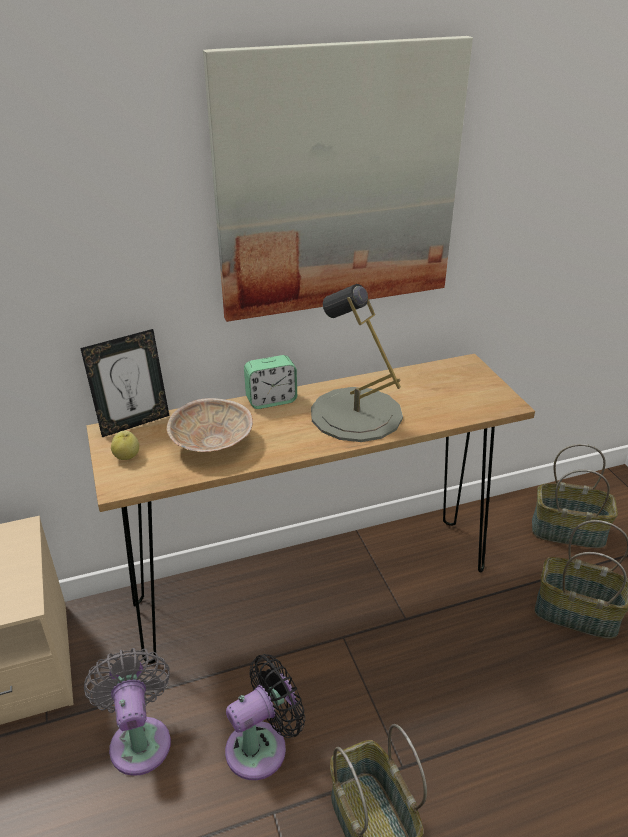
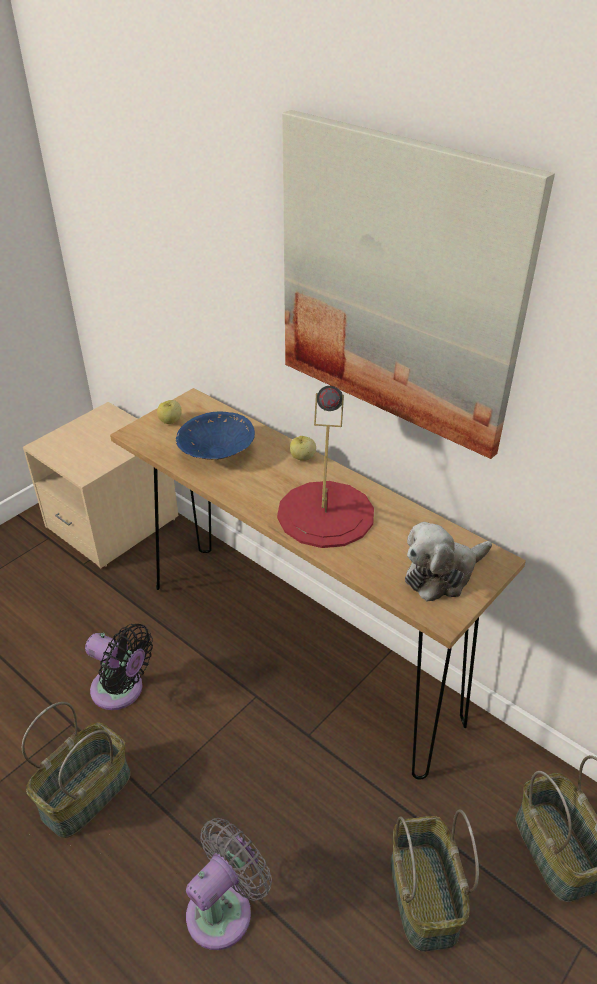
camera: 60 degrees right, 5 degrees up
(134, 423) = (212, 406): picture frame -> none
(139, 739) = (93, 617): grey fan -> grey fan (224, 908)
(211, 443) = (216, 452): beige bowl -> blue bowl
(271, 400) = (302, 458): alarm clock -> apple
(356, 414) = (325, 513): grey table lamp -> red table lamp
(466, 388) = (442, 574): none -> plush toy

